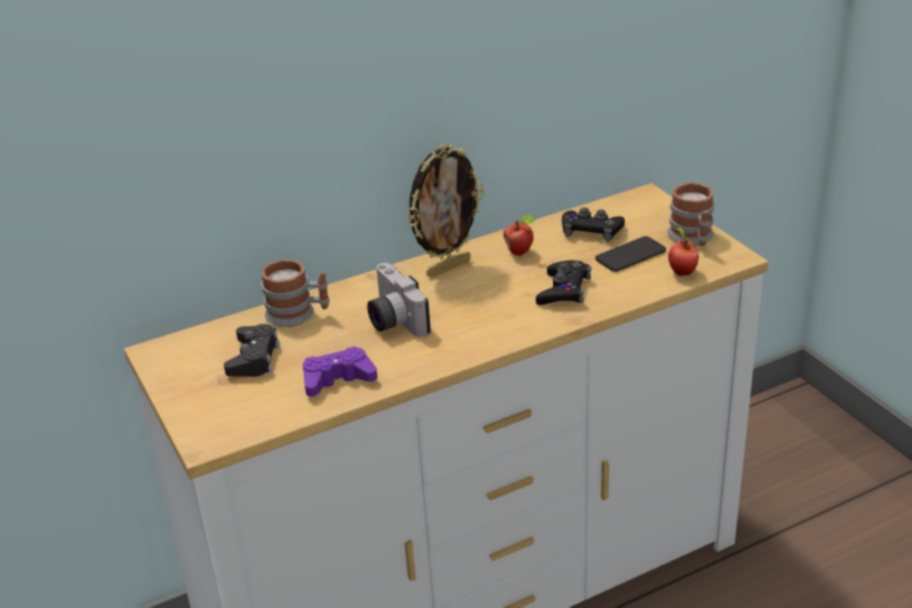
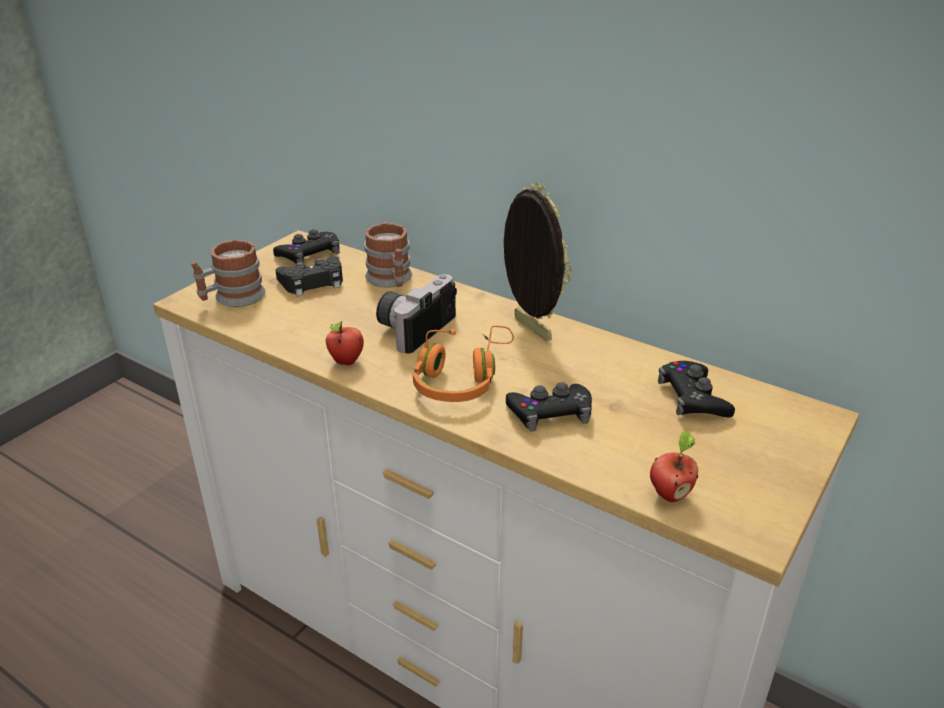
camera: 60 degrees right, 0 degrees up
(191, 350) = (309, 254): none -> black game controller
(337, 379) = (303, 329): purple game controller -> none
(448, 267) = (530, 329): picture frame -> picture frame turned 150 degrees counterclockwise
(489, 316) = (462, 378): none -> orange headphones
(520, 252) = (599, 363): apple -> apple (346, 362)
(630, 255) = (669, 441): phone -> none
(693, 238) = (762, 483): mug -> mug (232, 298)

